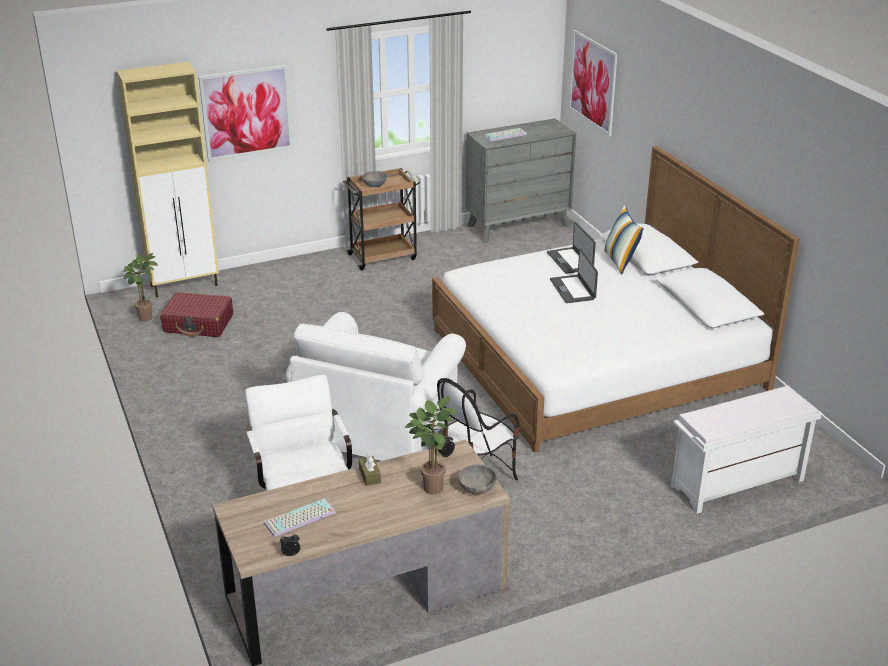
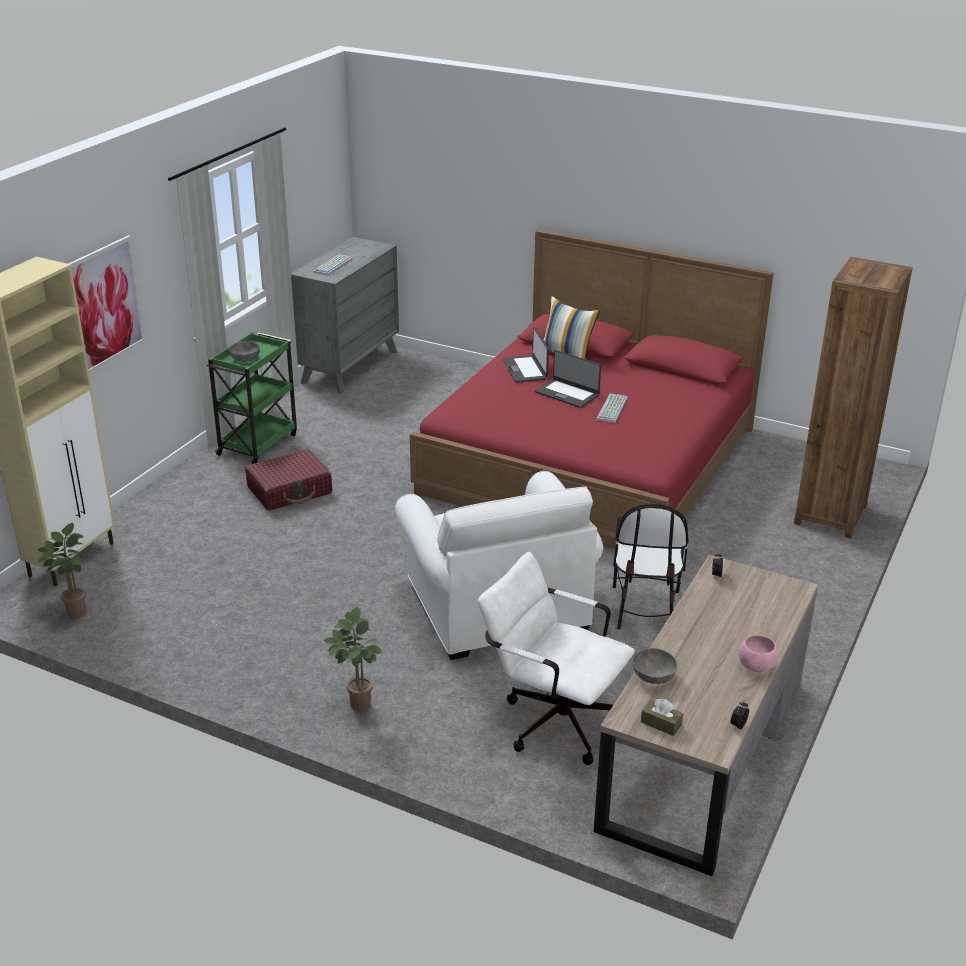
camera: 40 degrees left, 0 degrees up
(198, 324) = (154, 592): red suitcase -> red suitcase (290, 490)
(299, 519) = (696, 693): keyboard -> keyboard (613, 409)
(369, 476) = (688, 624): brown tissue box -> brown tissue box (661, 723)
(369, 525) = (757, 665): none -> pink bowl
(383, 256) = (258, 443): brown cart -> green cart
(431, 486) = (748, 606): potted plant -> potted plant (357, 703)
(476, 488) = (783, 589): grey bowl -> grey bowl (653, 676)
(570, 261) = (525, 369): laptop -> laptop turned 45 degrees clockwise
(593, 82) = (411, 183): picture -> none
(596, 358) = (589, 459): white bed -> red bed
(736, 484) = (830, 514): white bench -> brown bookcase

